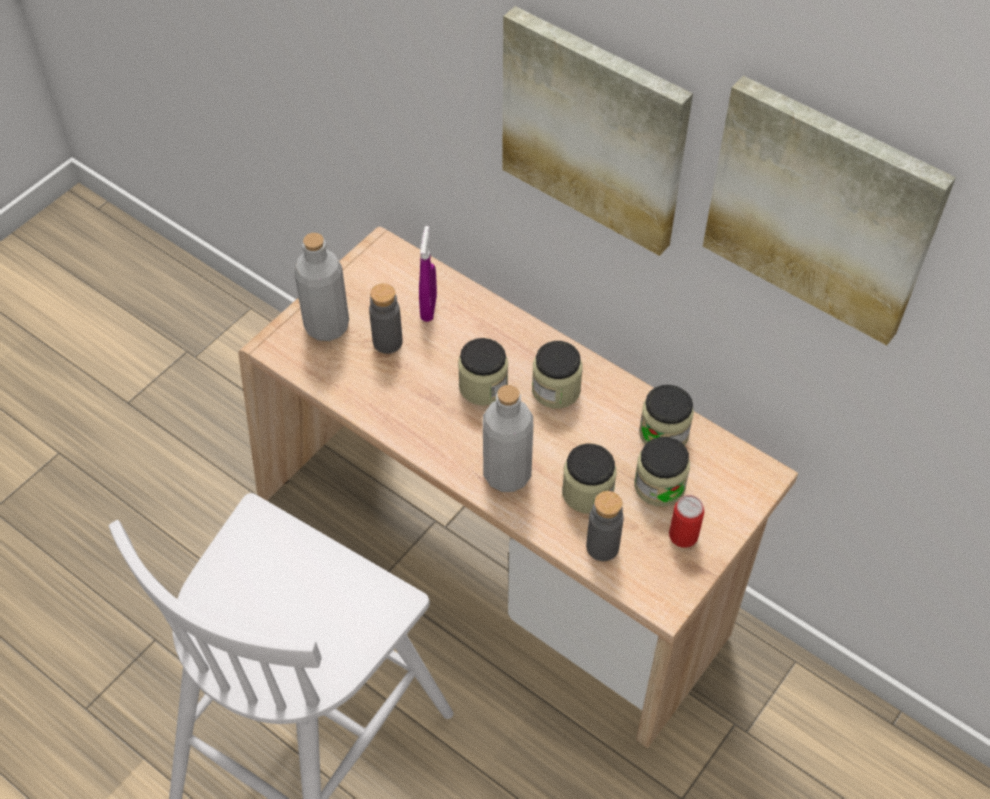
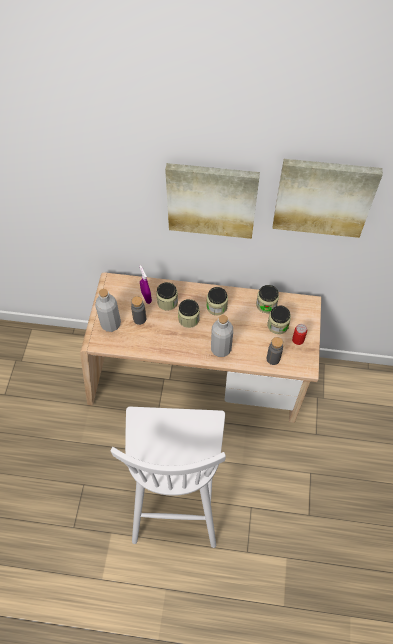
camera: 30 degrees left, 5 degrees up
(587, 492) = (254, 341): jar -> jar (167, 302)

